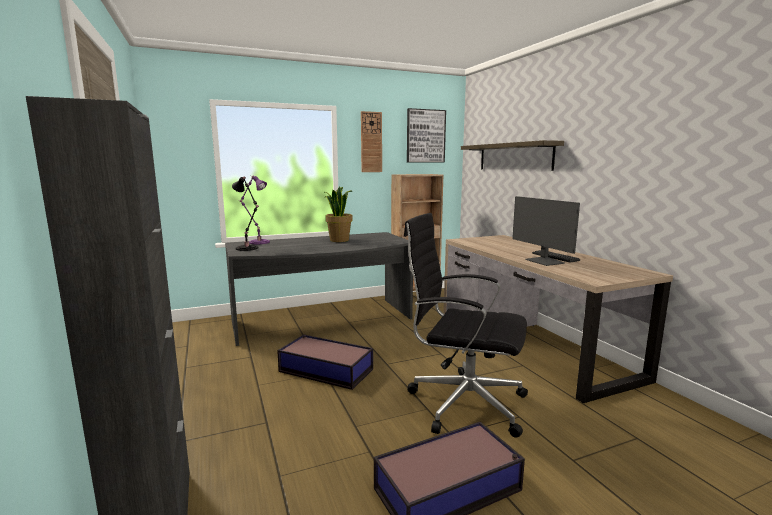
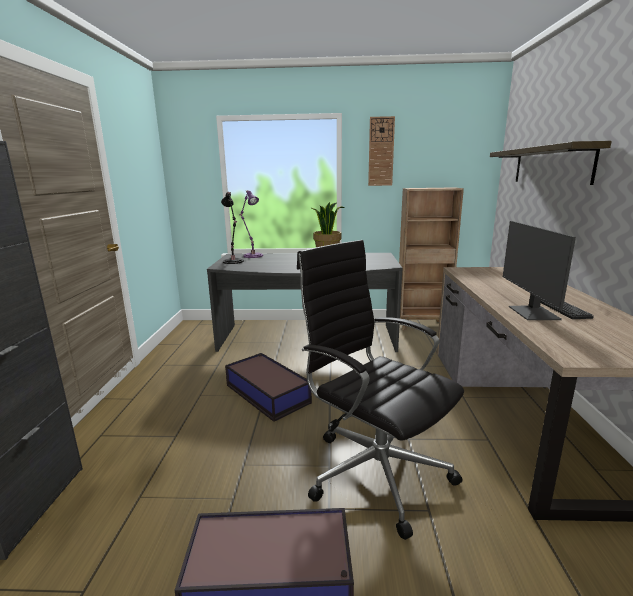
camera: 25 degrees right, 5 degrees up
(425, 136) = (450, 142): picture -> none

